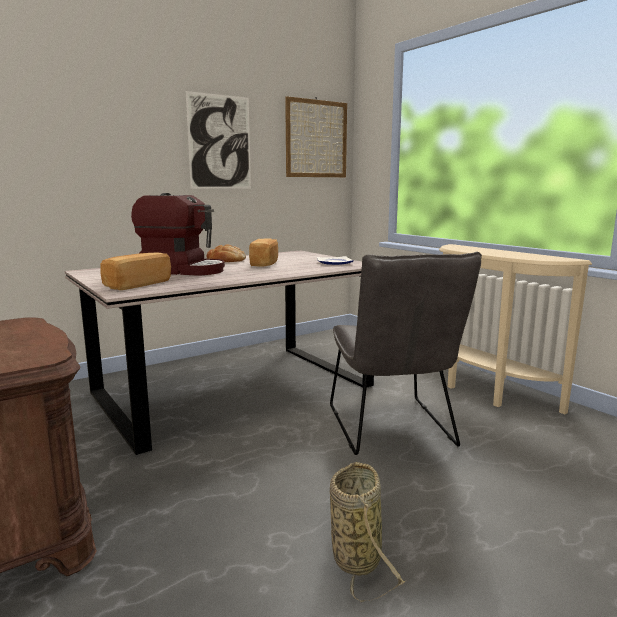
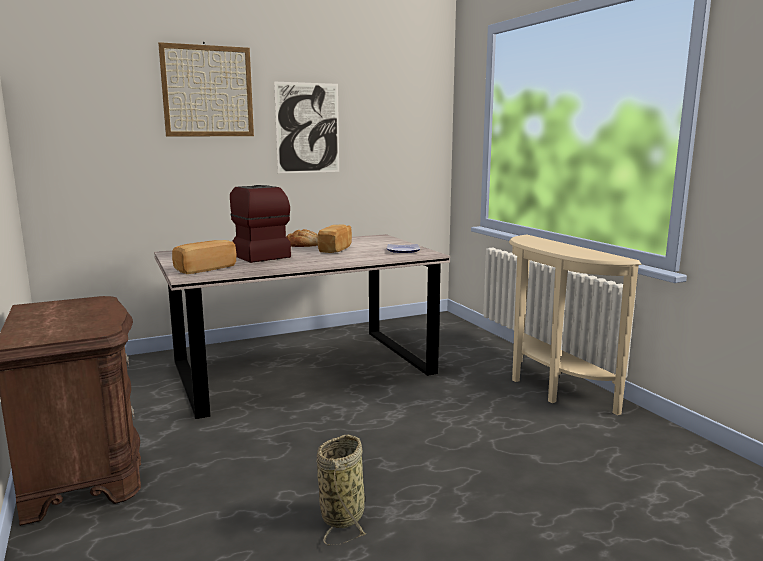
camera: 10 degrees right, 0 degrees up
(183, 270) = (255, 254): coffee machine -> coffee machine turned 150 degrees counterclockwise
(316, 137) = (410, 119): picture -> picture (207, 90)
(392, 430) = (433, 416): grey chair -> none

